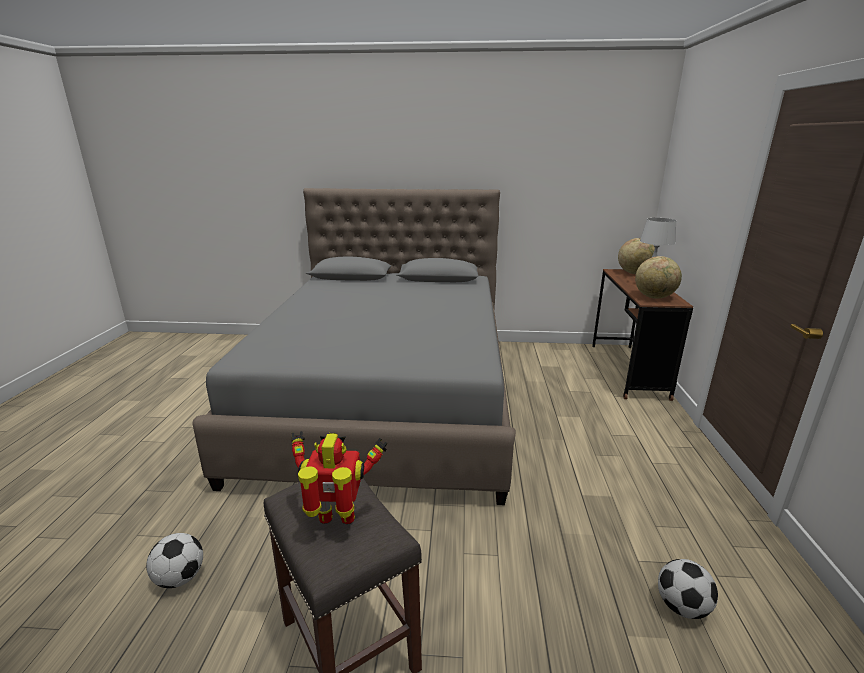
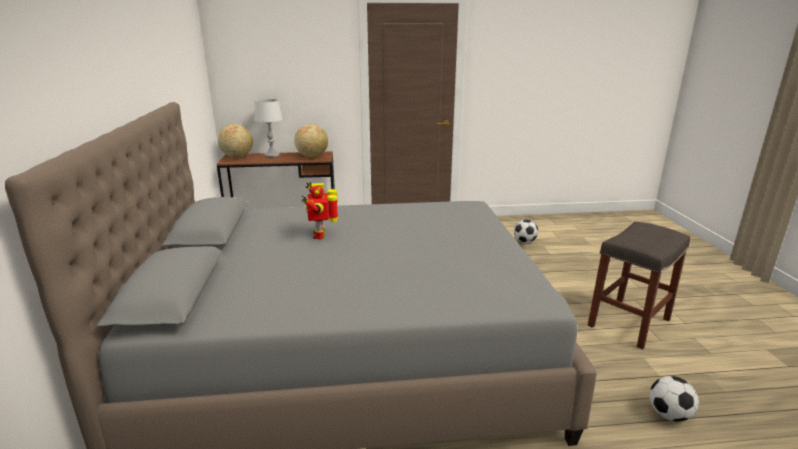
camera: 100 degrees left, 0 degrees up
(337, 520) = (649, 235): toy robot -> toy robot (321, 234)

